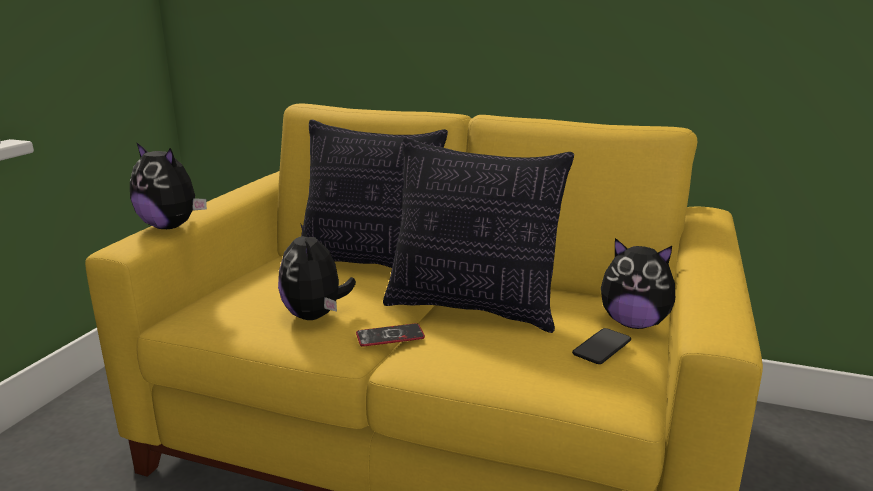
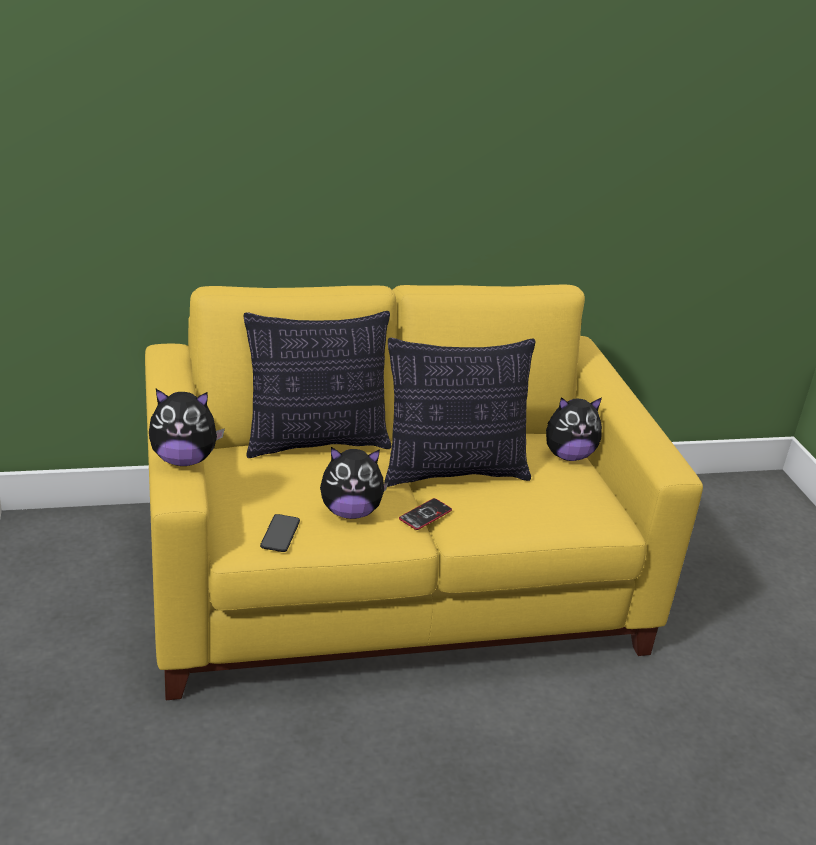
camera: 35 degrees left, 10 degrees up
(316, 316) = (350, 512): plush toy -> plush toy turned 45 degrees counterclockwise
(602, 347) = (571, 484): phone -> phone (280, 534)

